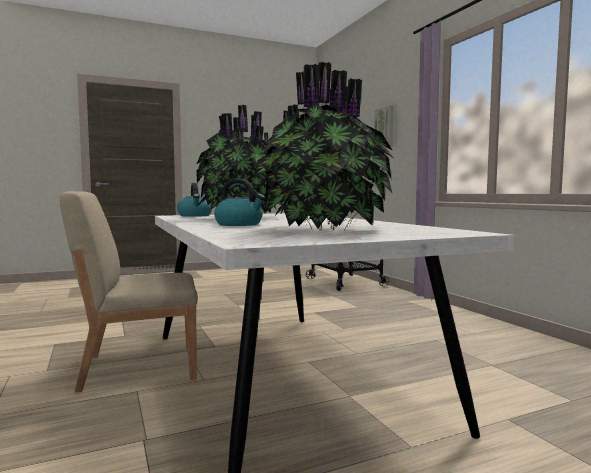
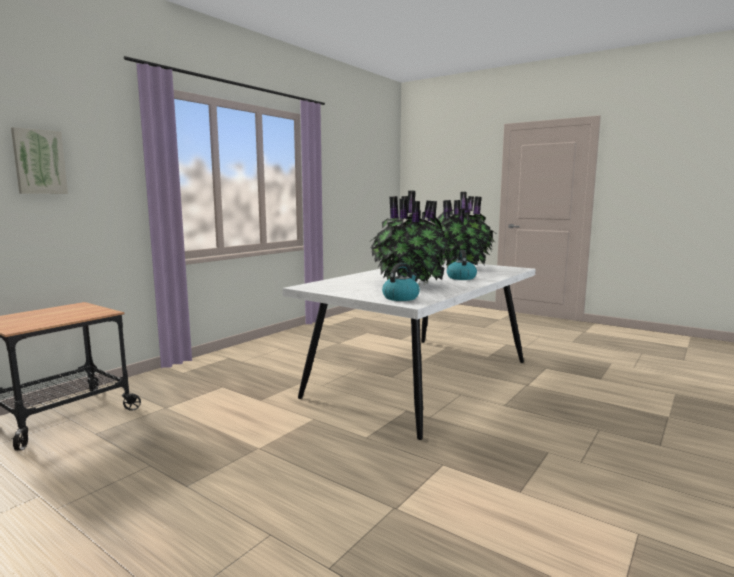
camera: 120 degrees left, 5 degrees up
(138, 366) = (481, 421): beige chair -> none

